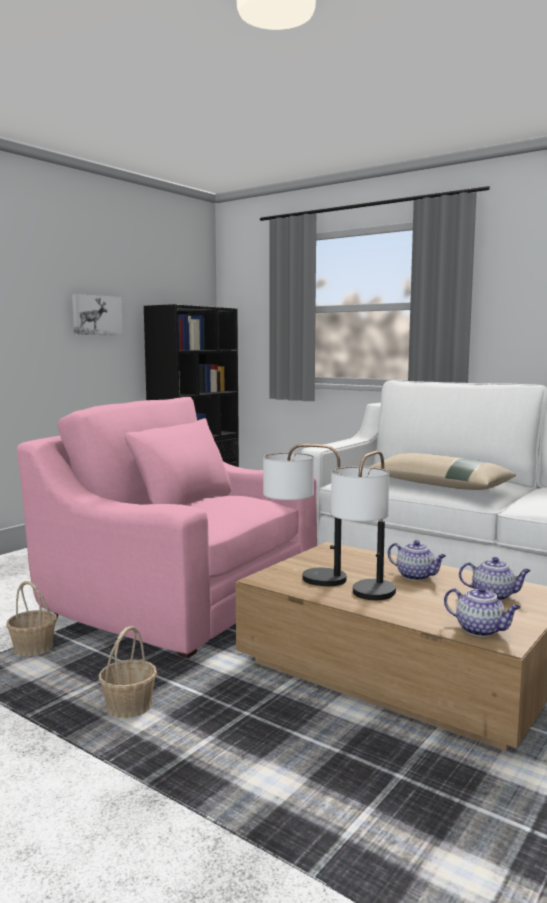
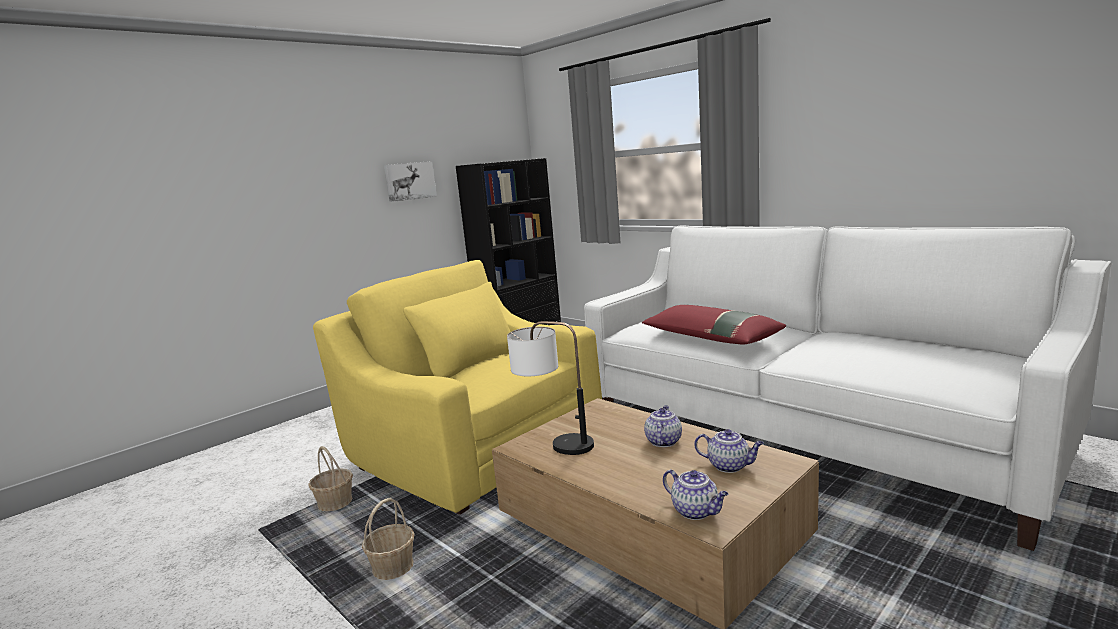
camera: 10 degrees right, 5 degrees up
(180, 598) = (475, 448): pink armchair -> yellow armchair
(364, 599) = (600, 471): table lamp -> none
(416, 576) = (663, 441): teapot -> teapot turned 120 degrees counterclockwise
(439, 485) = (710, 337): beige pillow -> red pillow

